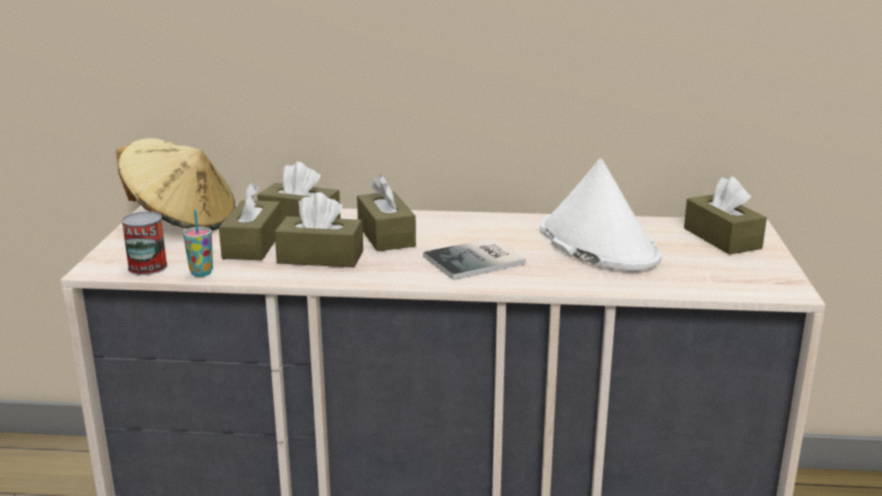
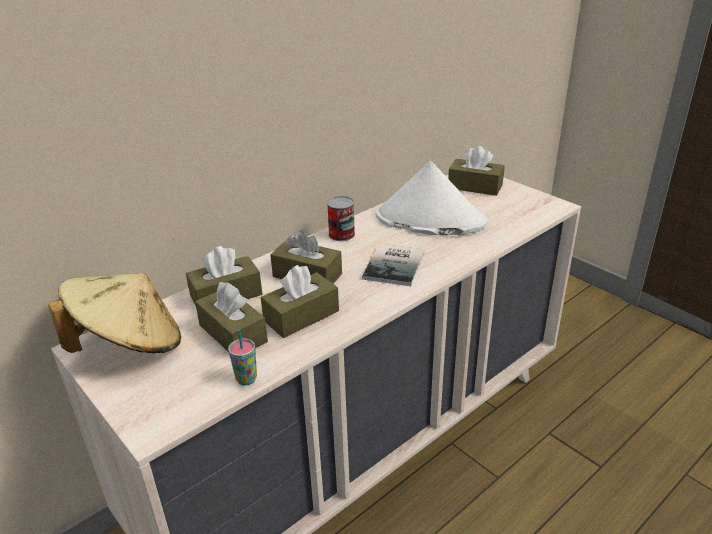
camera: 45 degrees left, 10 degrees up
(147, 267) = (192, 401): can -> can (341, 234)

